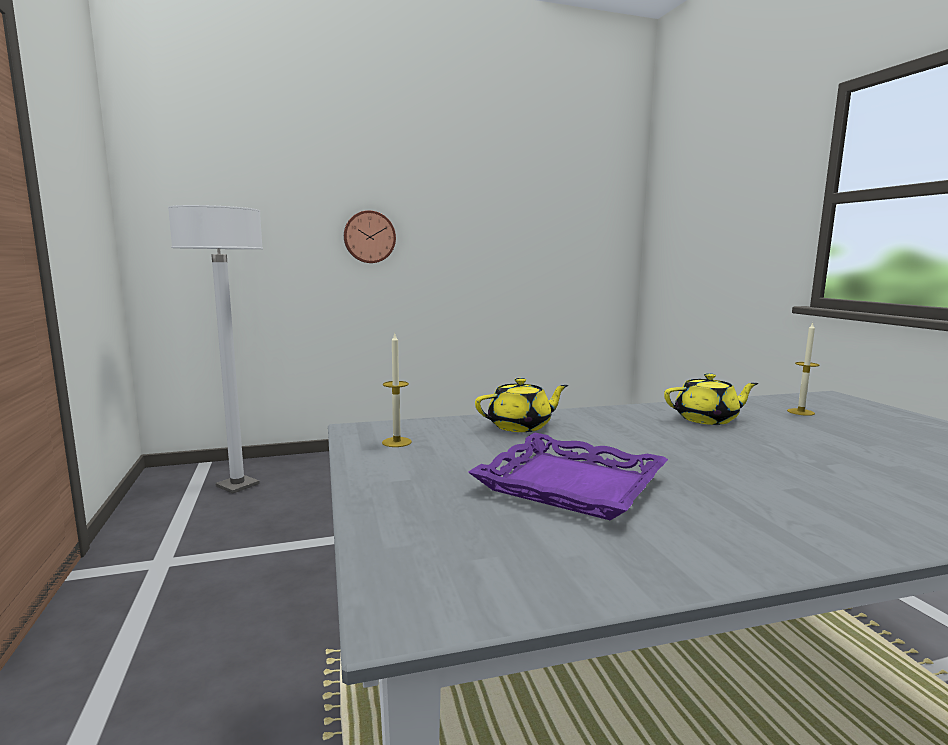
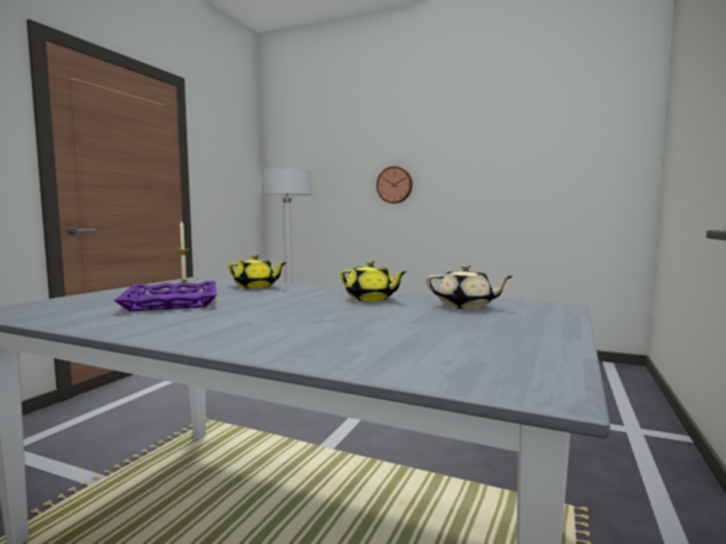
camera: 40 degrees right, 5 degrees down
(800, 412) = (466, 306): candle -> beige teapot

